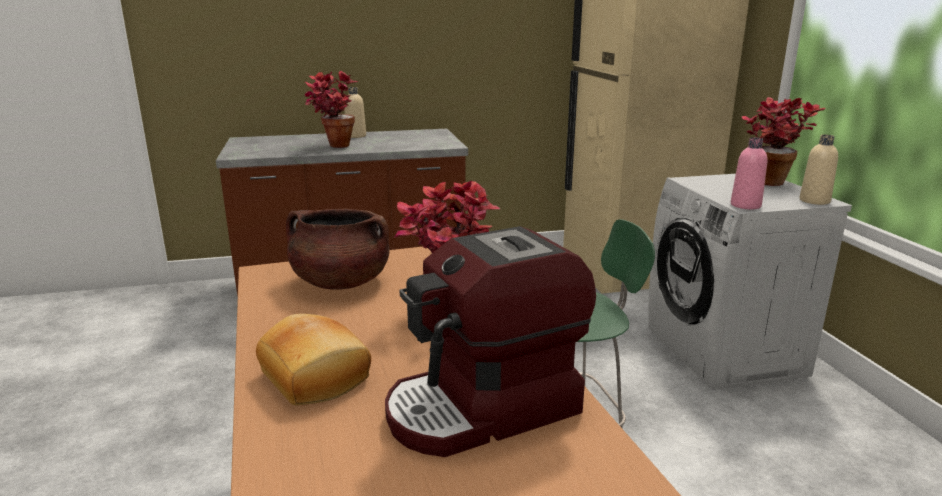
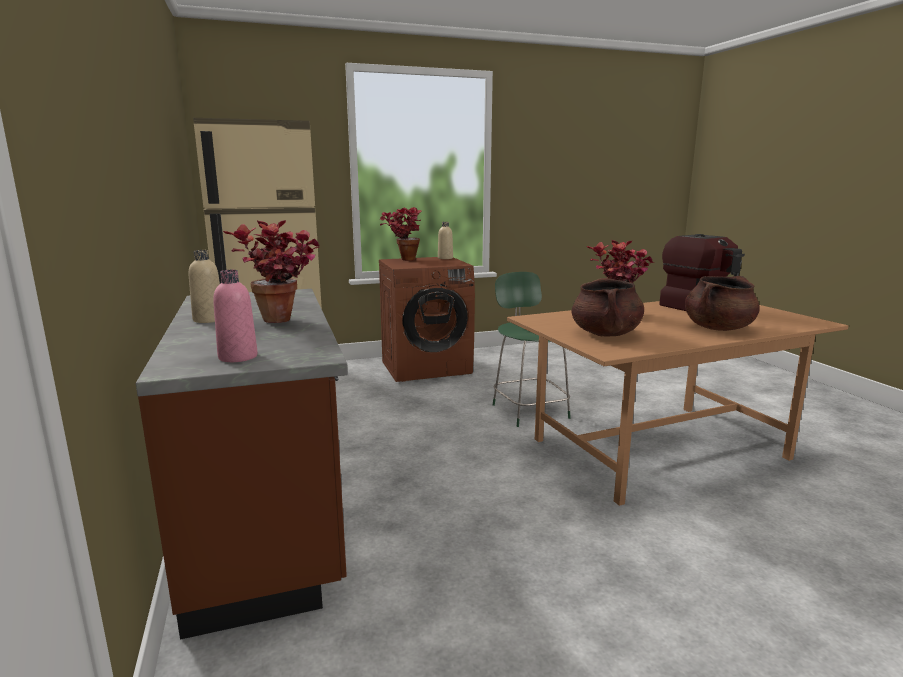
camera: 95 degrees left, 5 degrees down
(317, 376) = (718, 328): bread -> brown cooking pot
(723, 354) = (426, 369): white washing machine -> brown washing machine
(745, 205) = (459, 264): pink bottle -> pink bottle (238, 357)

